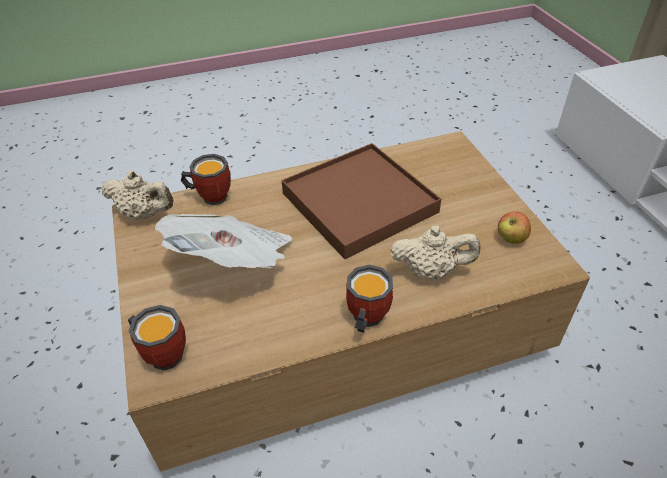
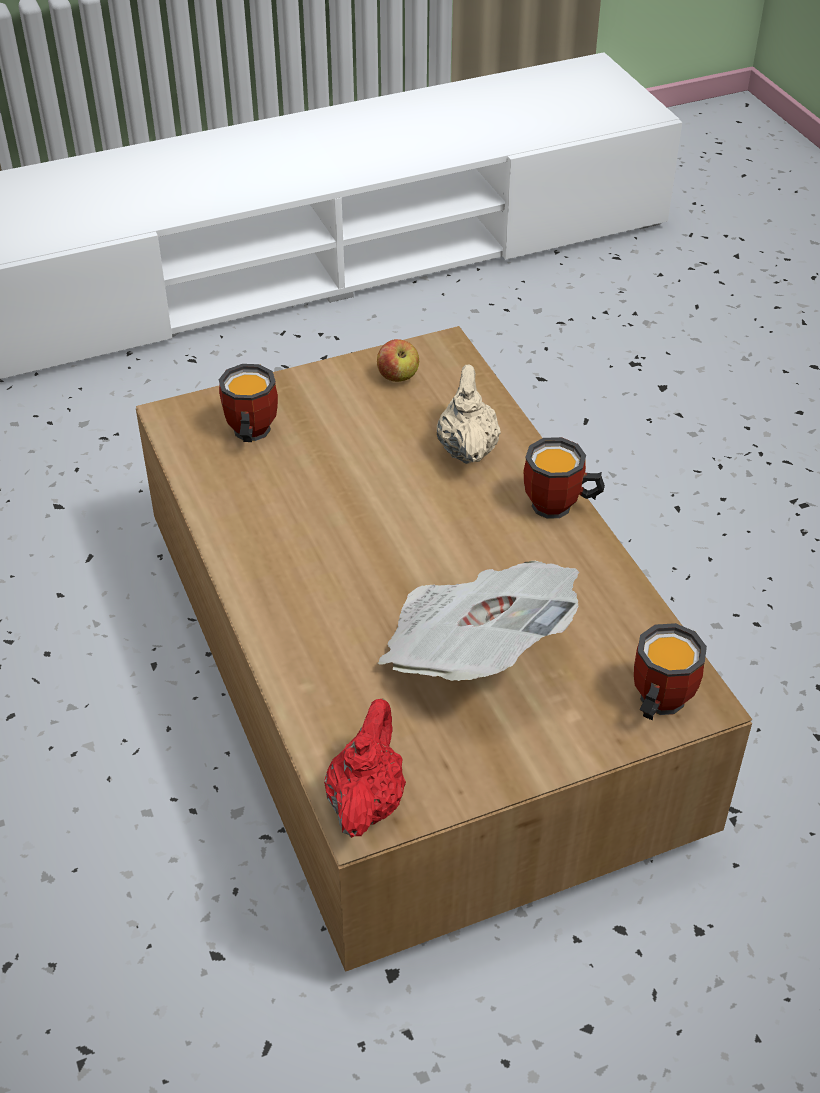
camera: 95 degrees left, 0 degrees up
(144, 214) = (366, 801): beige teapot -> red teapot
(210, 195) = (309, 711): mug -> mug (248, 434)
(359, 202) = (326, 519): brown tray -> none

